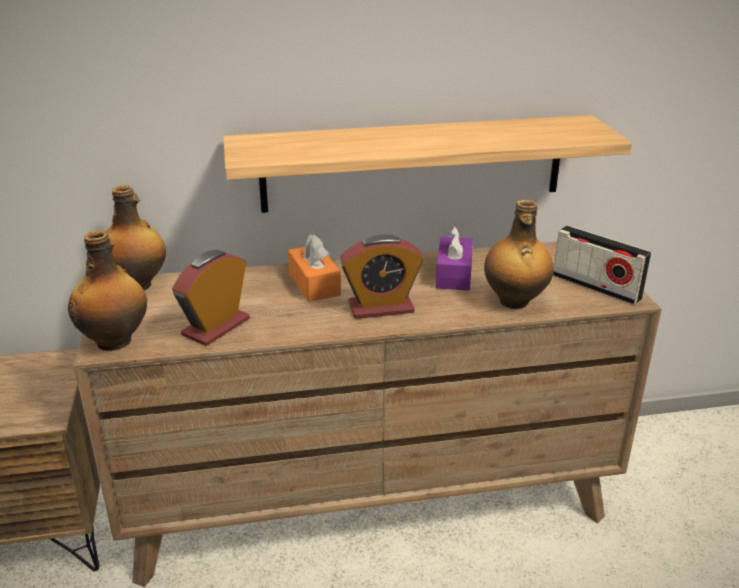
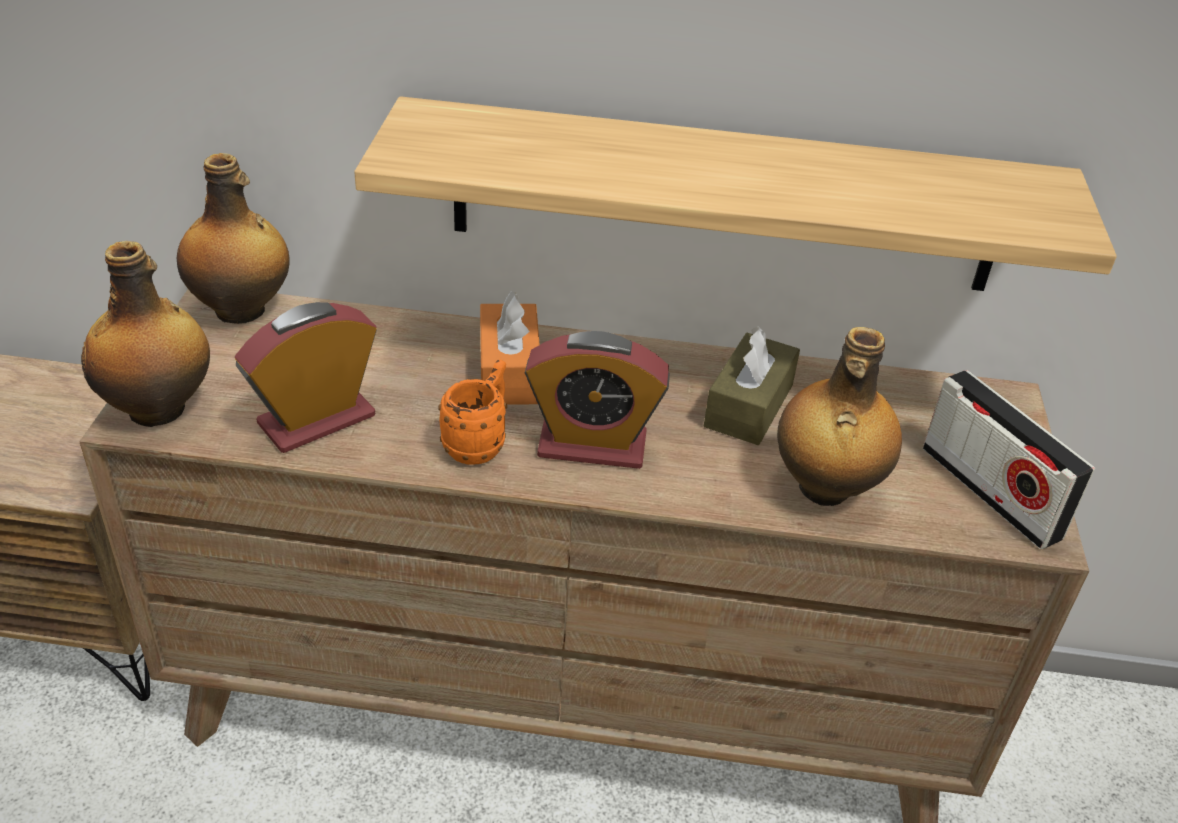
camera: 15 degrees right, 10 degrees up
(317, 319) = (479, 443): none -> orange mug
(454, 274) = (749, 406): purple tissue box -> brown tissue box

